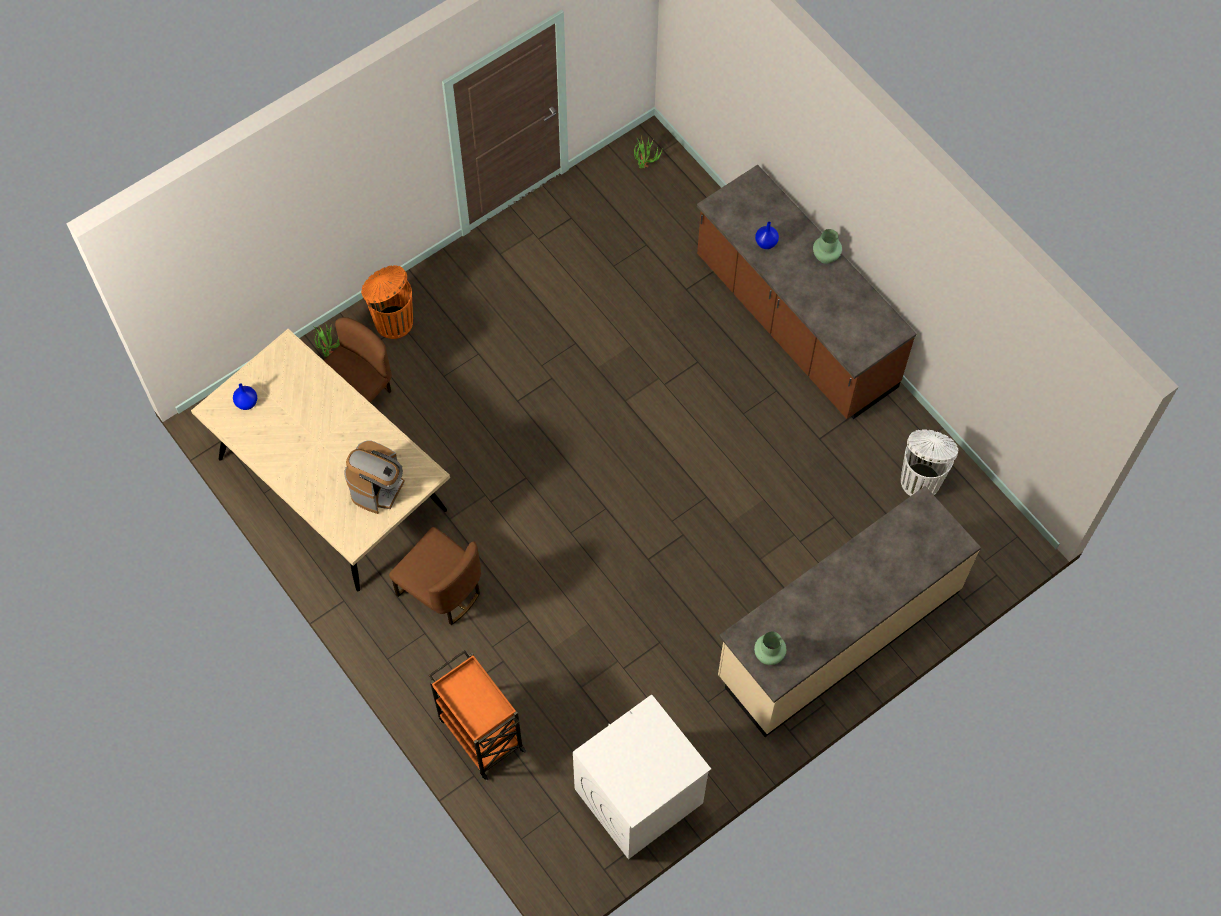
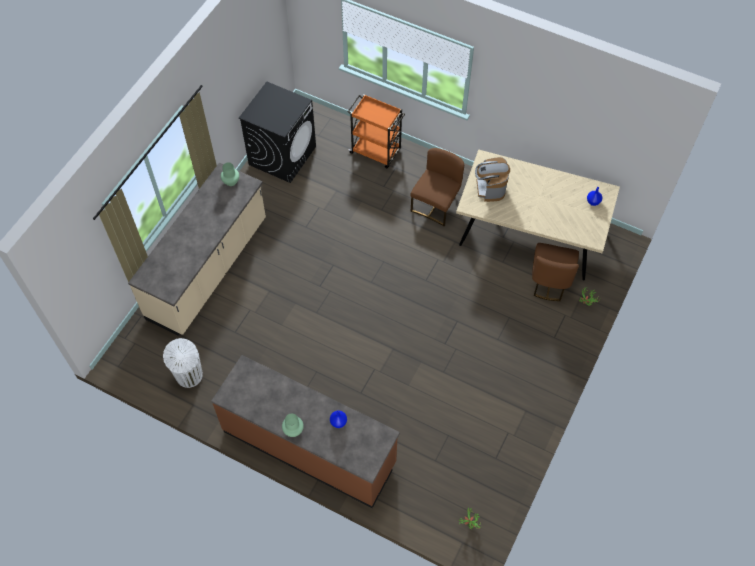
camera: 155 degrees right, 5 degrees down
(393, 321) = (561, 337): orange trash can -> none
(441, 591) = (436, 205): brown chair -> brown chair turned 105 degrees clockwise
(638, 797) = (282, 155): white washing machine -> black washing machine

